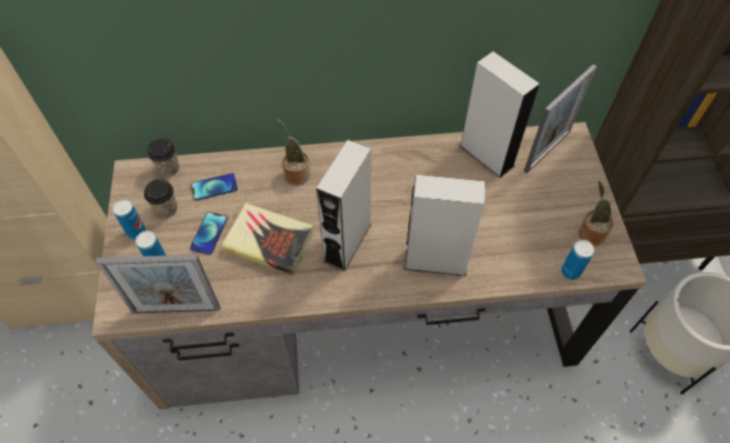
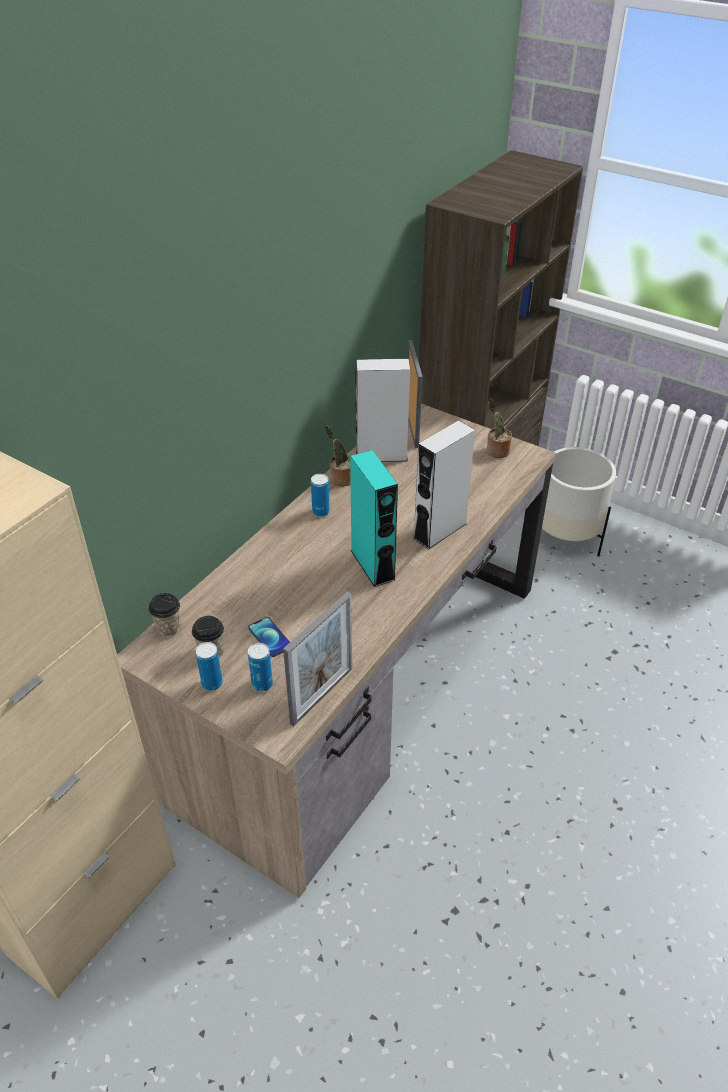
camera: 50 degrees left, 15 degrees down
(214, 187) = (226, 610): phone -> none
(269, 242) = (321, 606): book -> none
(296, 173) = (274, 556): potted plant -> potted plant (340, 479)
(347, 243) = (372, 565): grey speaker -> turquoise speaker
(570, 272) = (515, 477): can -> can (321, 512)

